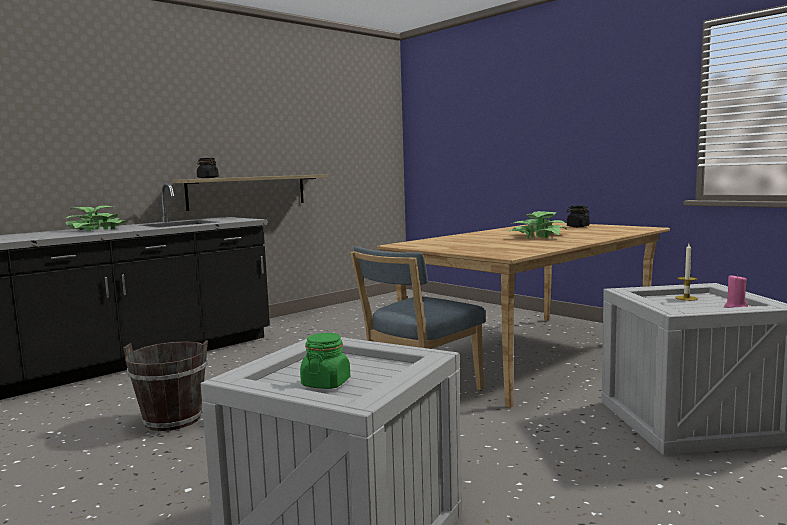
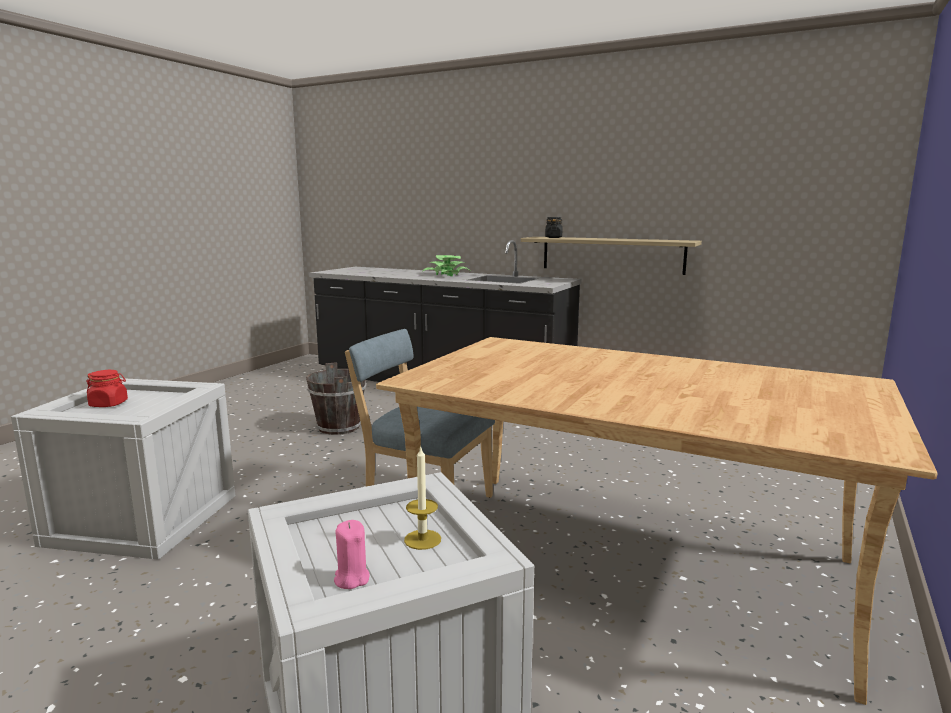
camera: 70 degrees right, 5 degrees up
(326, 383) = (109, 404): green jar -> red jar
(537, 236) = (630, 383): potted plant -> none
(577, 226) = (823, 400): black jar -> none

